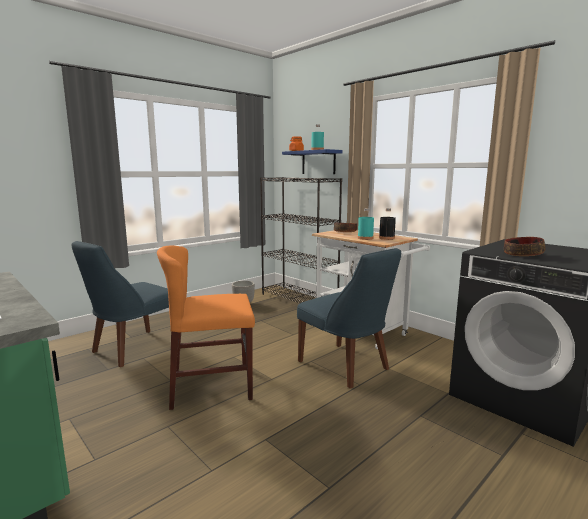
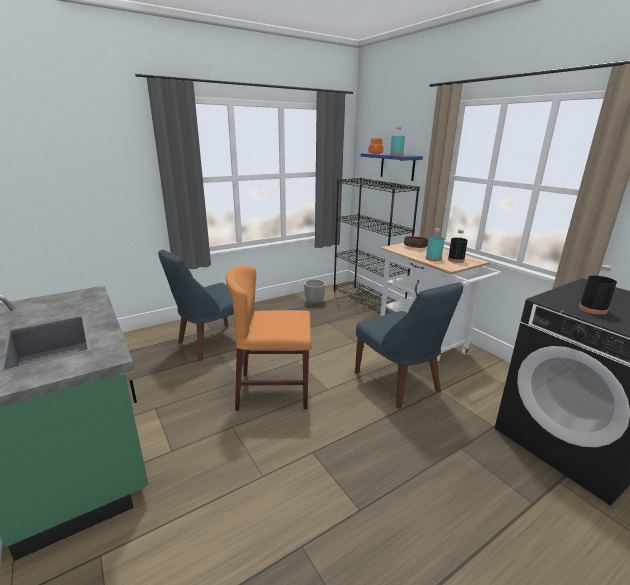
camera: 10 degrees right, 10 degrees up
(522, 254) = (592, 309): bowl -> black bottle

